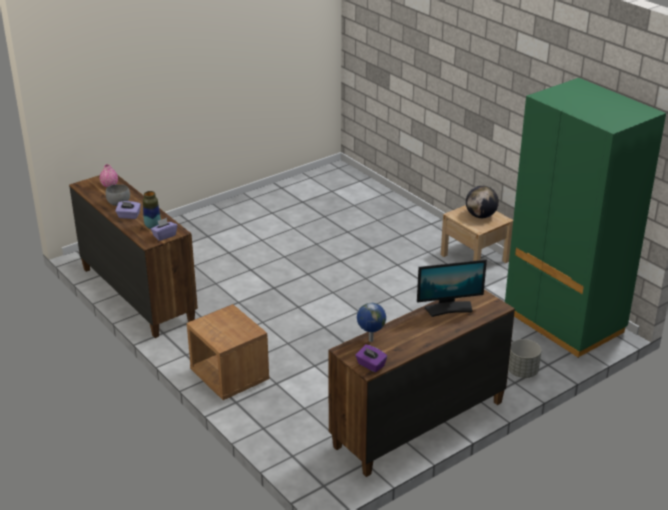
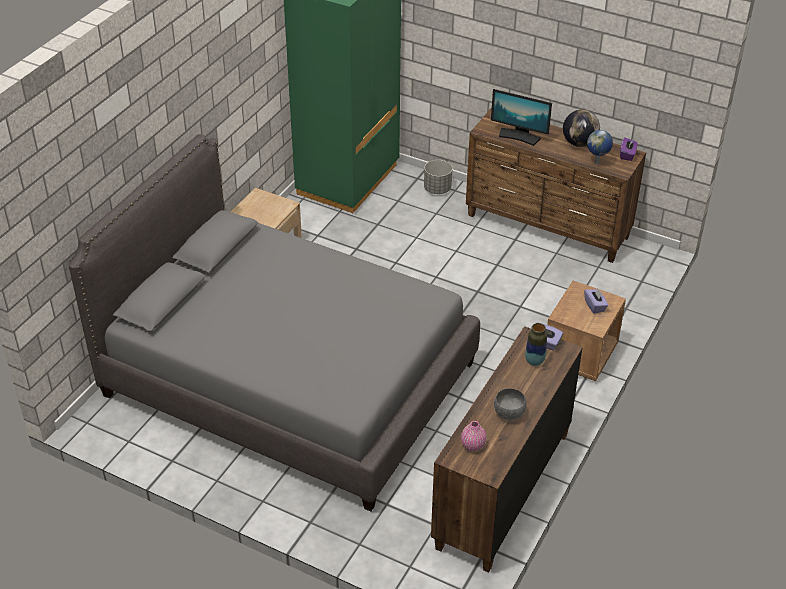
camera: 115 degrees left, 10 degrees up
(128, 216) = (529, 391): purple tissue box -> purple tissue box (595, 306)
(319, 239) = (289, 378): none -> grey bed
(449, 308) = (519, 136): monitor -> monitor turned 150 degrees clockwise
(480, 216) = (259, 208): globe -> globe (579, 143)

